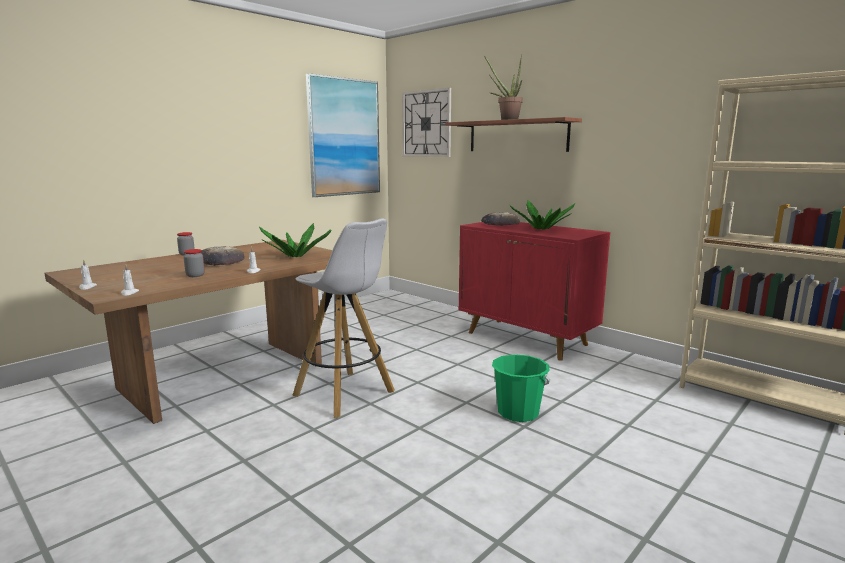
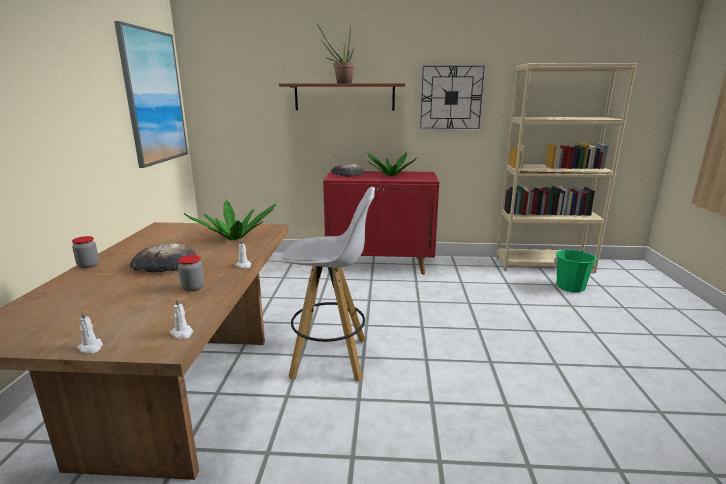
camera: 40 degrees left, 5 degrees up
(426, 124) = (238, 82): wall clock -> wall clock (451, 97)
(518, 412) = (461, 321): green bucket -> green bucket (570, 287)

